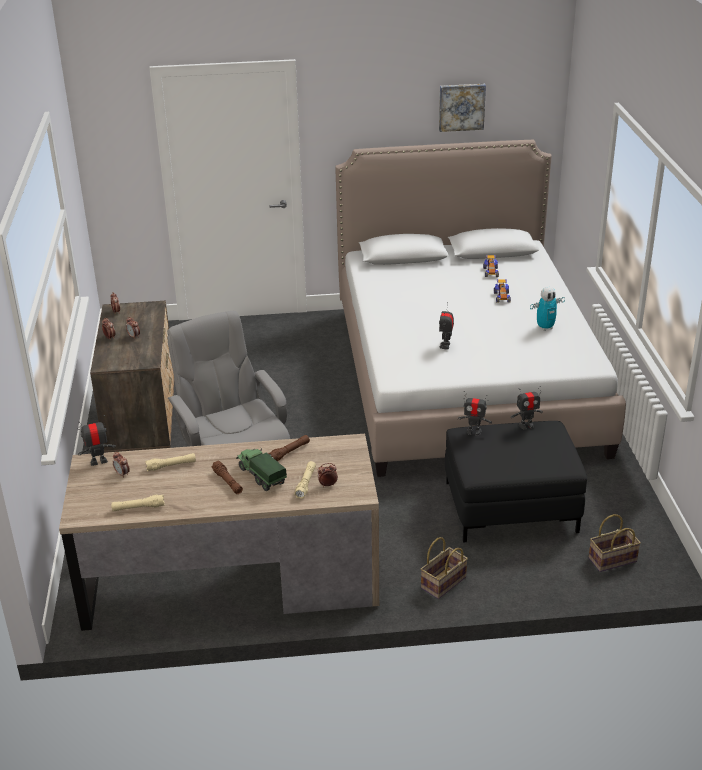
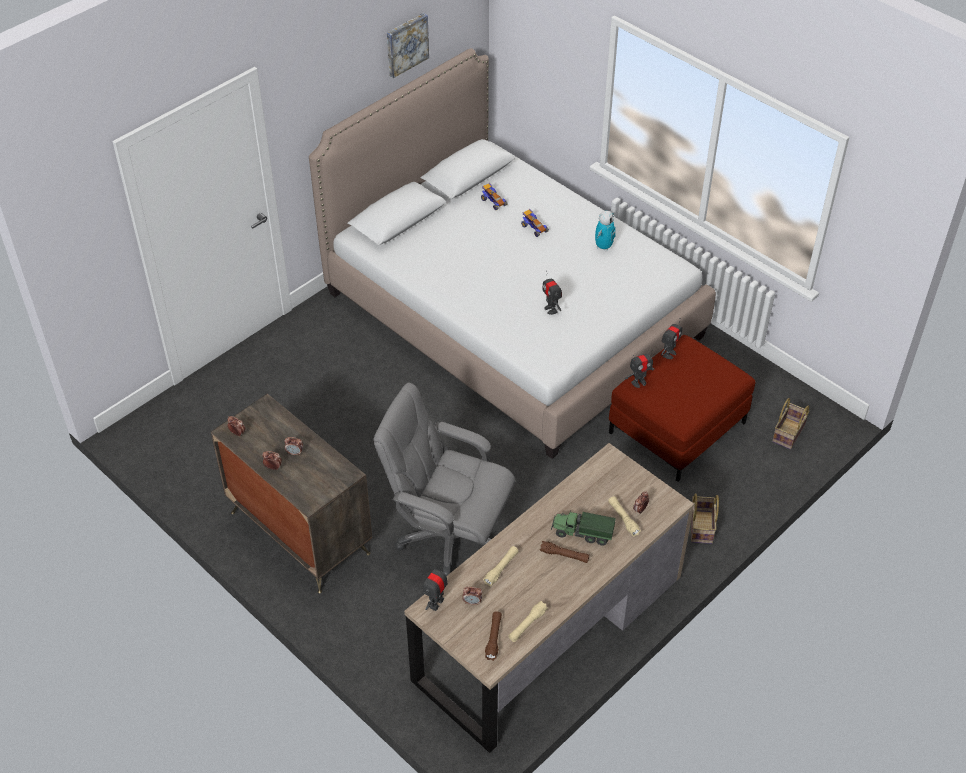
camera: 40 degrees left, 15 degrees up
(289, 452) = (575, 497): brown flashlight -> brown flashlight (494, 638)
(511, 506) = (677, 427): black ottoman -> red ottoman

